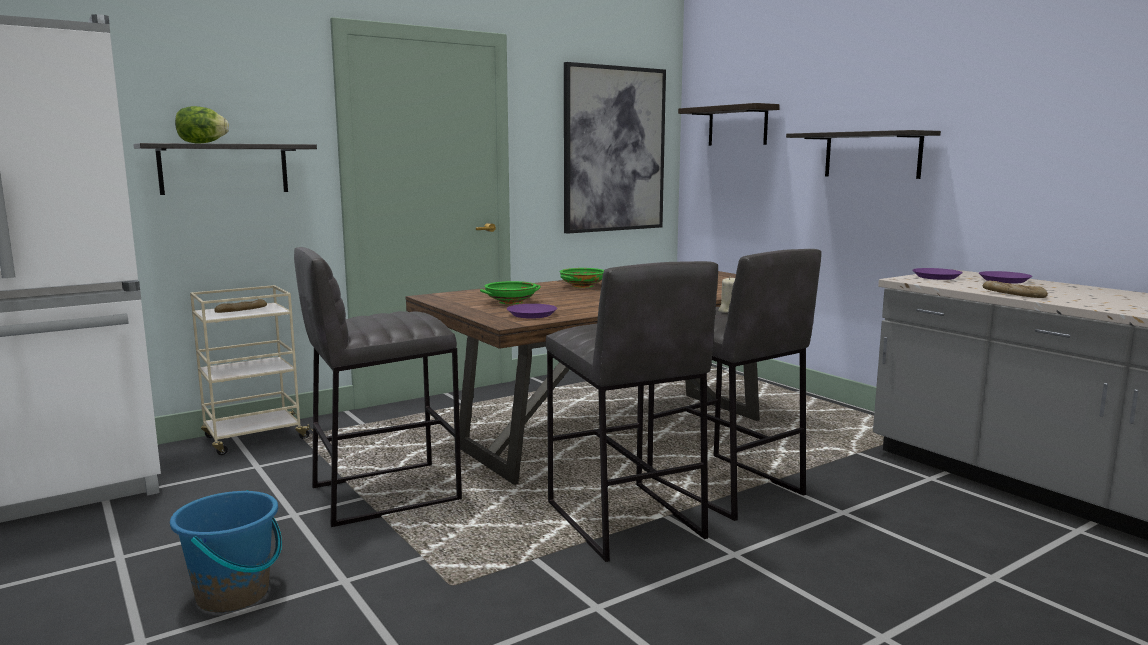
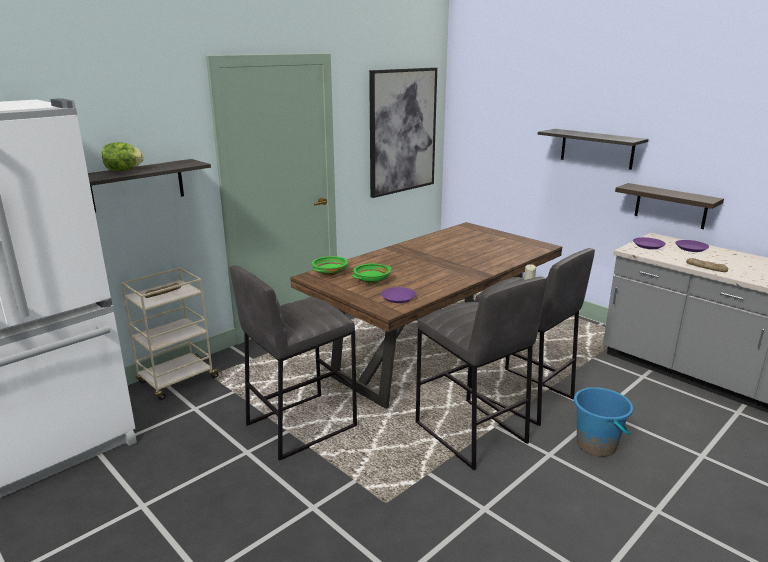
camera: 10 degrees left, 10 degrees up
(234, 595) = (244, 529): blue bucket -> blue bucket (596, 445)
(582, 285) = (407, 254): green bowl -> green bowl (330, 272)
(737, 126) = (492, 114): shelf -> shelf (670, 206)

